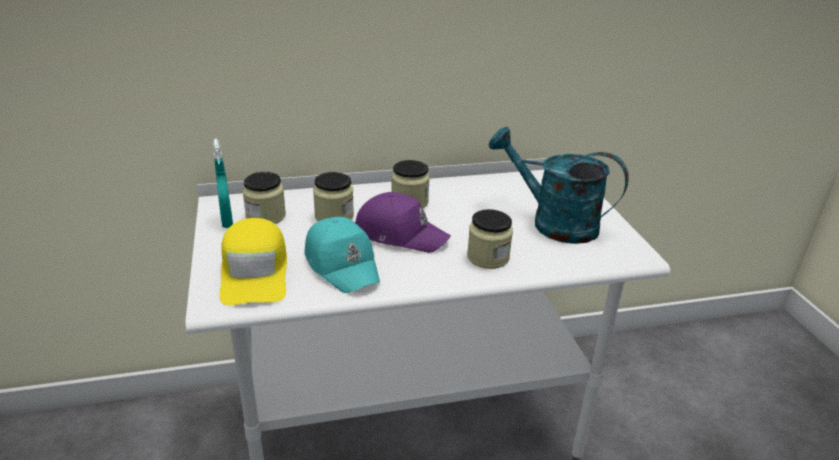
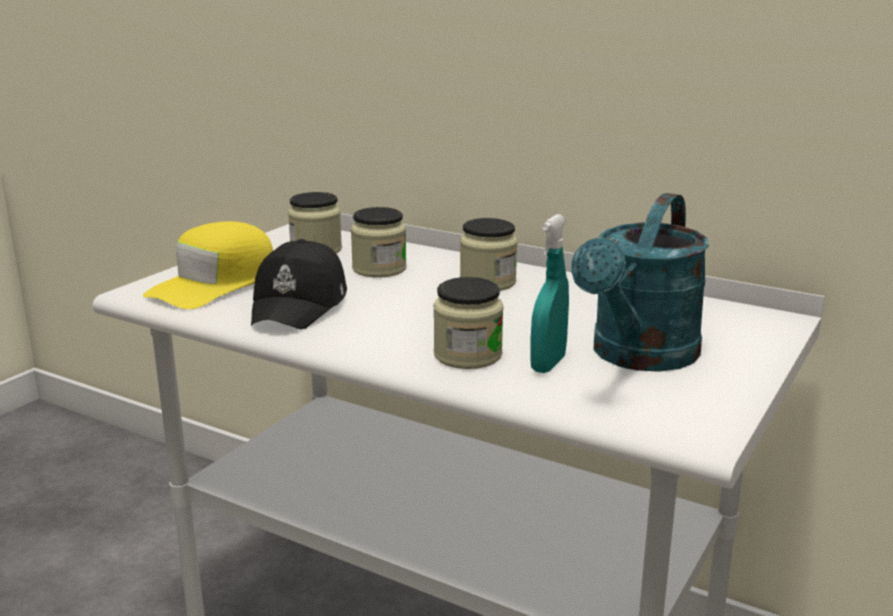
camera: 45 degrees right, 10 degrees down
(227, 221) = (276, 244): turquoise spray bottle -> turquoise spray bottle (548, 364)
(342, 264) = (300, 305): turquoise cap -> black cap
(400, 234) = (414, 303): purple cap -> none
(553, 223) = (638, 357): turquoise watering can -> turquoise watering can turned 135 degrees counterclockwise

